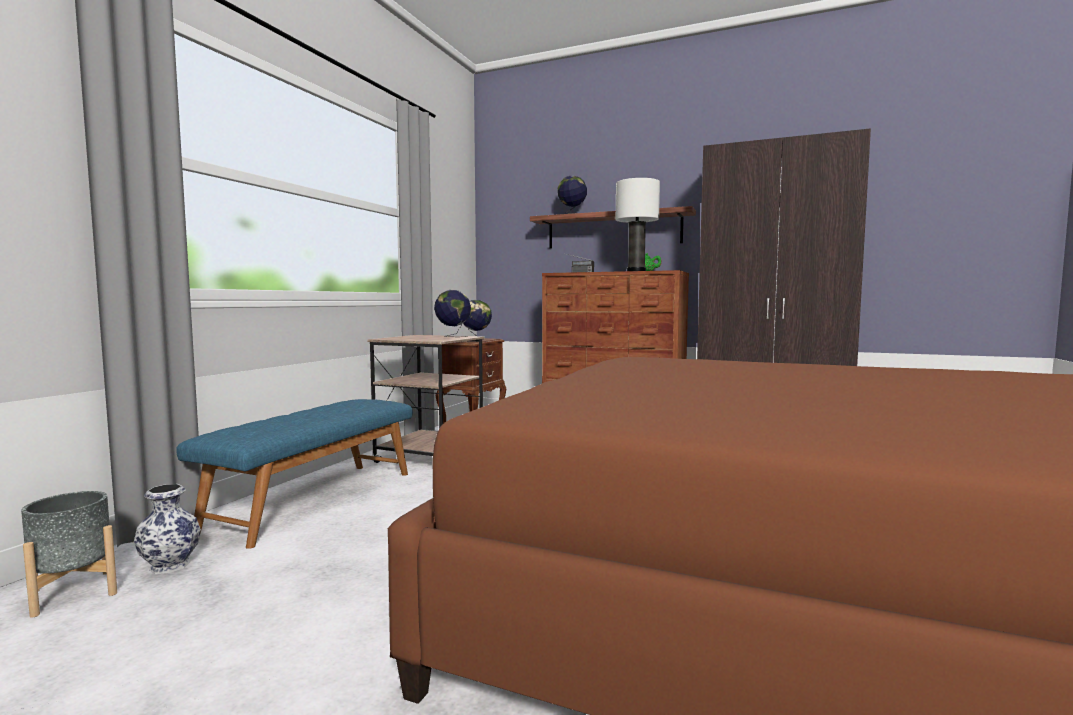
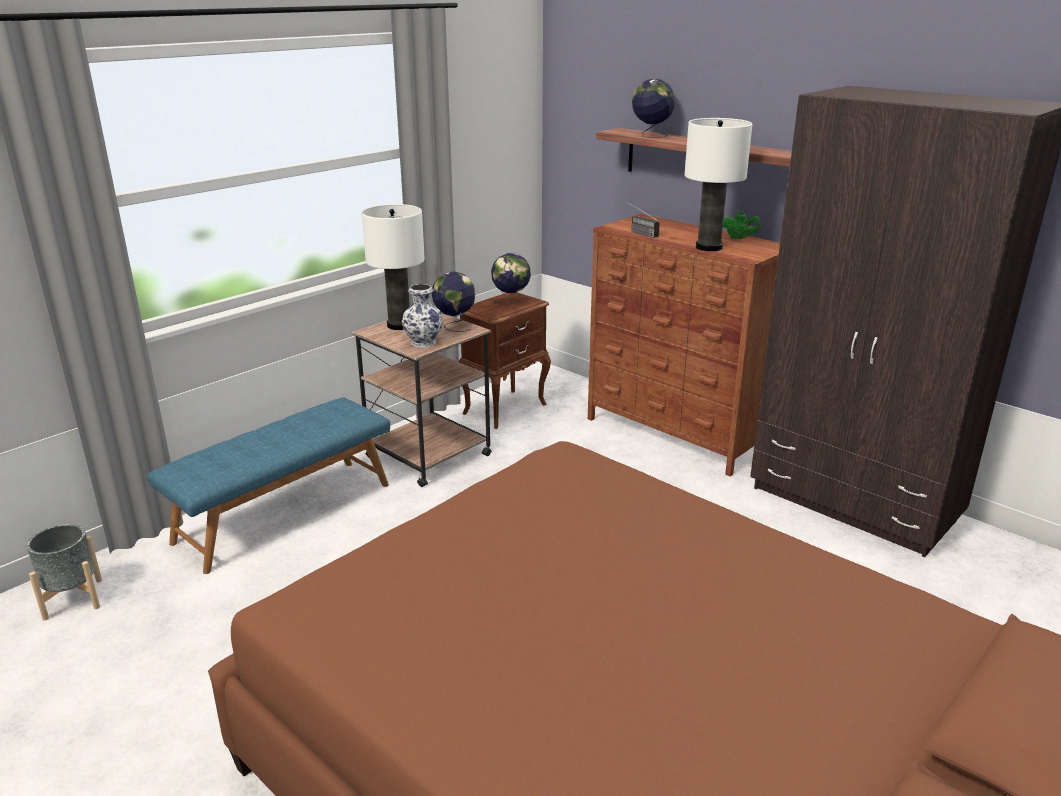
camera: 20 degrees right, 20 degrees up
(170, 565) = (143, 582): vase -> vase (423, 342)
(405, 337) = (399, 325): none -> white table lamp

